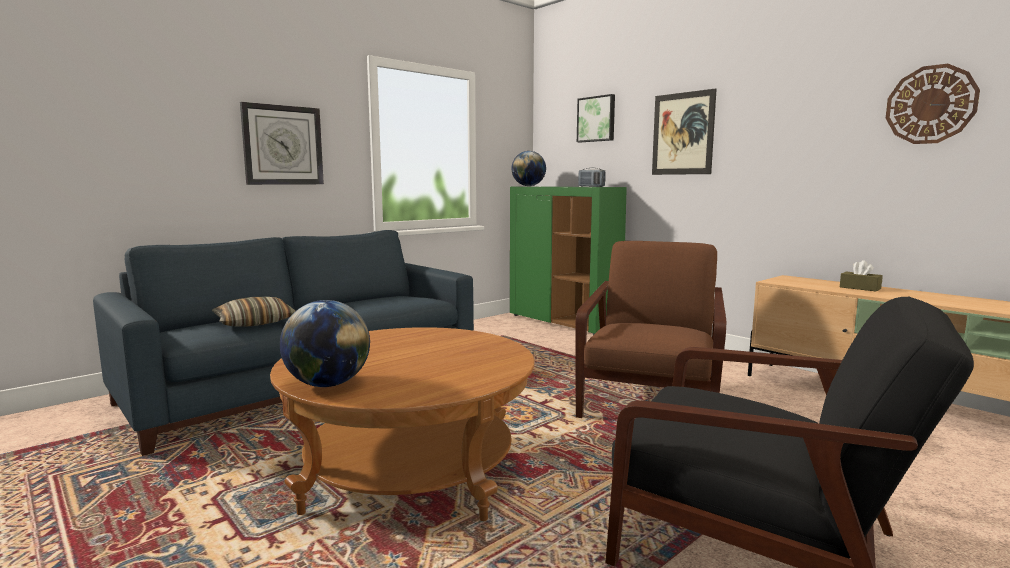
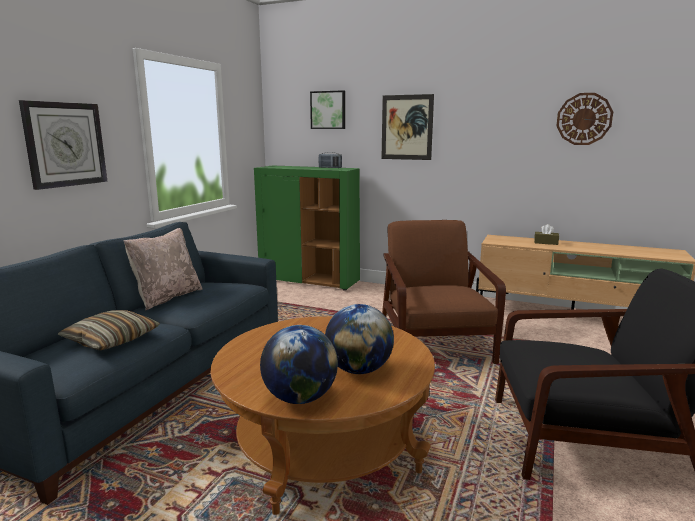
camera: 25 degrees left, 5 degrees up
(349, 301) = (167, 297): none -> beige pillow
(528, 186) = (270, 167): globe -> globe (359, 370)

